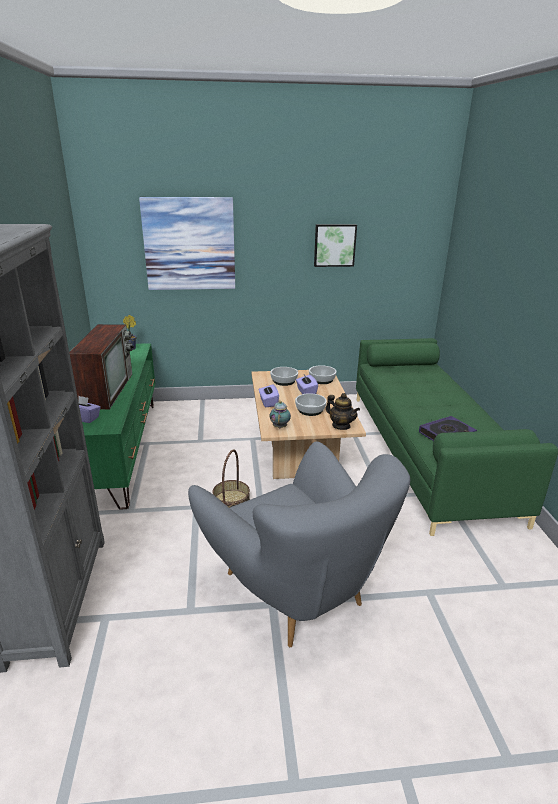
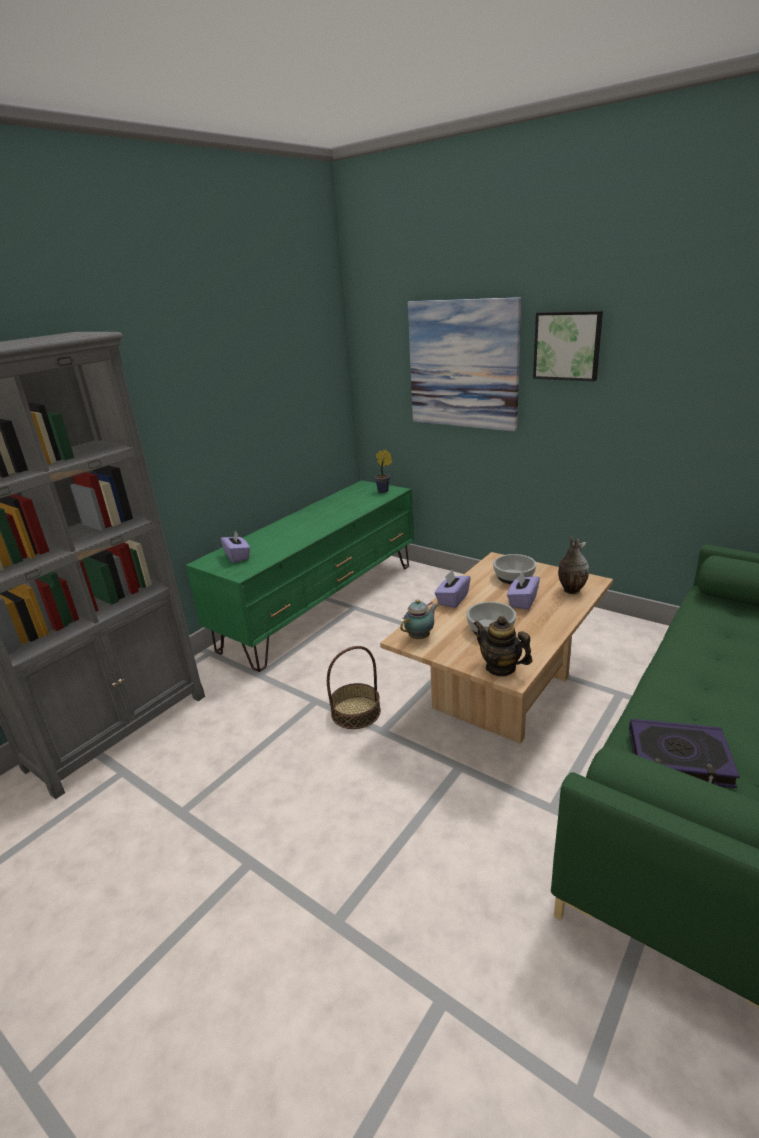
camera: 45 degrees right, 0 degrees up
(107, 389) = (297, 531): television -> none
(296, 590) = (290, 864): grey armchair -> none
(321, 380) = (570, 590): bowl -> vase
(334, 245) = (679, 374): picture -> picture (567, 345)
(341, 426) = (501, 667): teapot -> teapot turned 135 degrees clockwise

